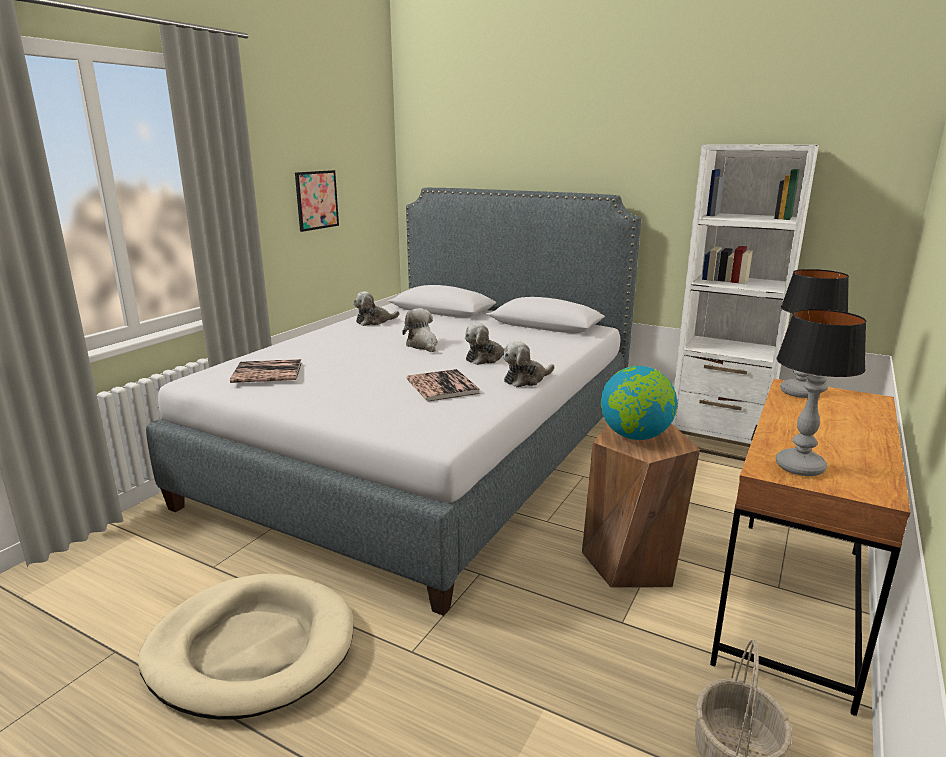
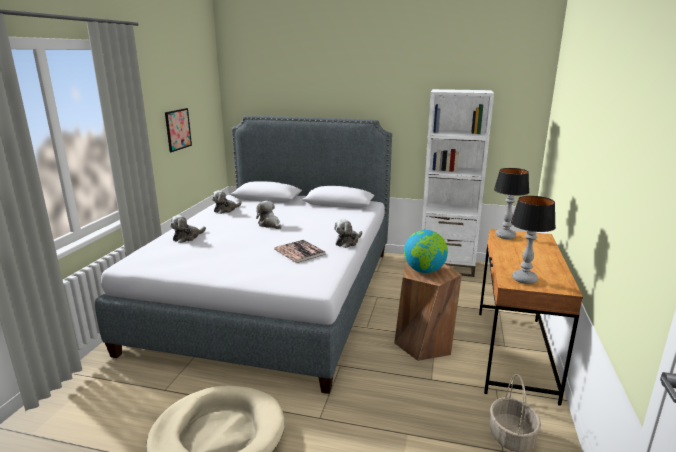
camera: 15 degrees left, 0 degrees up
(267, 373) = (178, 254): book -> none
(486, 358) = (315, 230): plush toy -> plush toy (187, 237)

